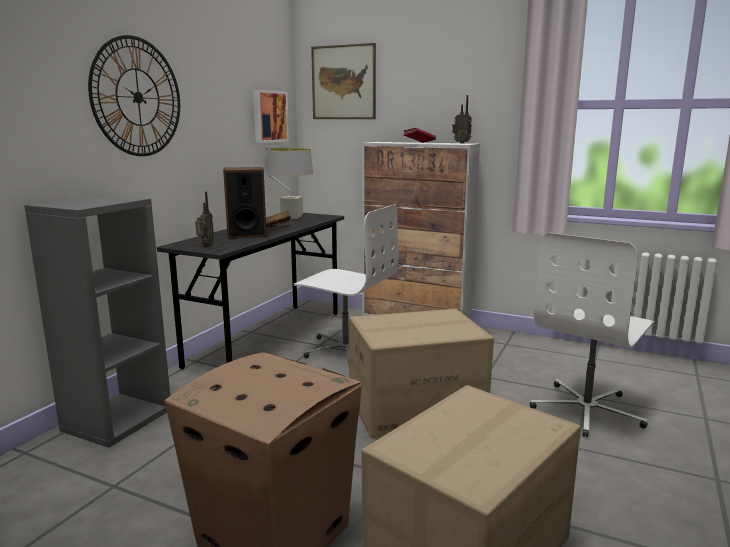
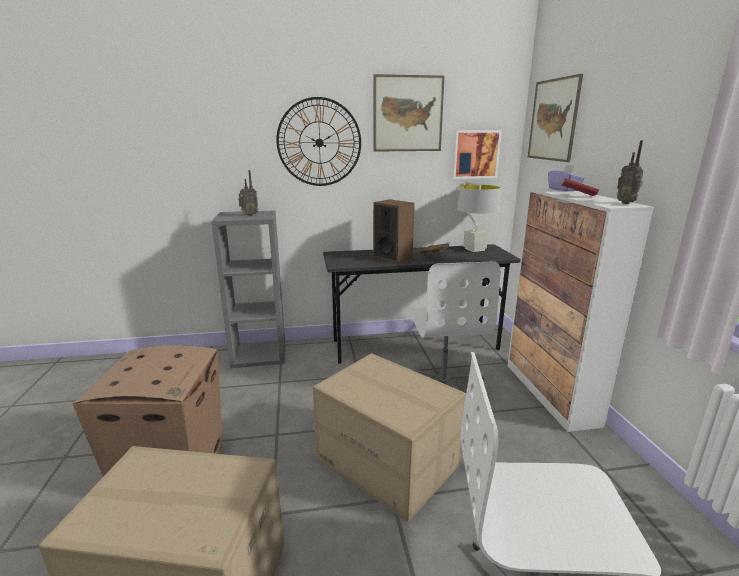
camera: 55 degrees right, 5 degrees up
(205, 246) = (343, 259): radio -> radio (249, 215)
(216, 68) = (408, 114): none -> picture
(387, 142) = (564, 190): none -> purple tissue box

